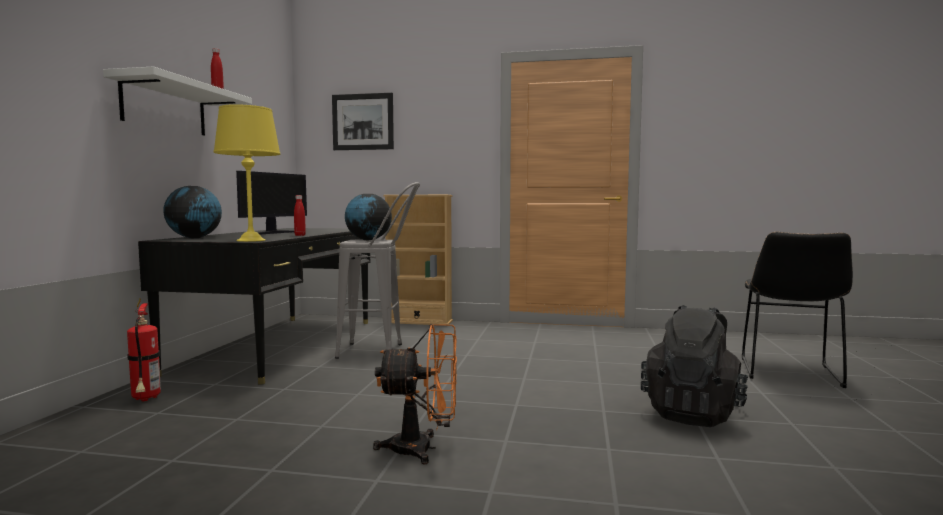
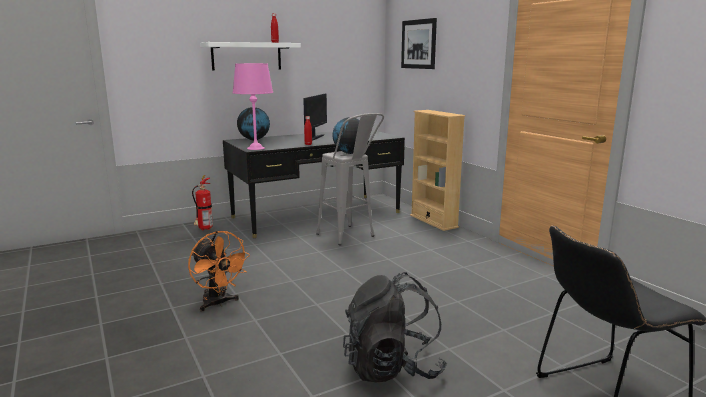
camera: 50 degrees right, 10 degrees up
(251, 240) = (256, 148): yellow table lamp -> pink table lamp
(273, 233) = (314, 138): monitor -> monitor turned 60 degrees counterclockwise

